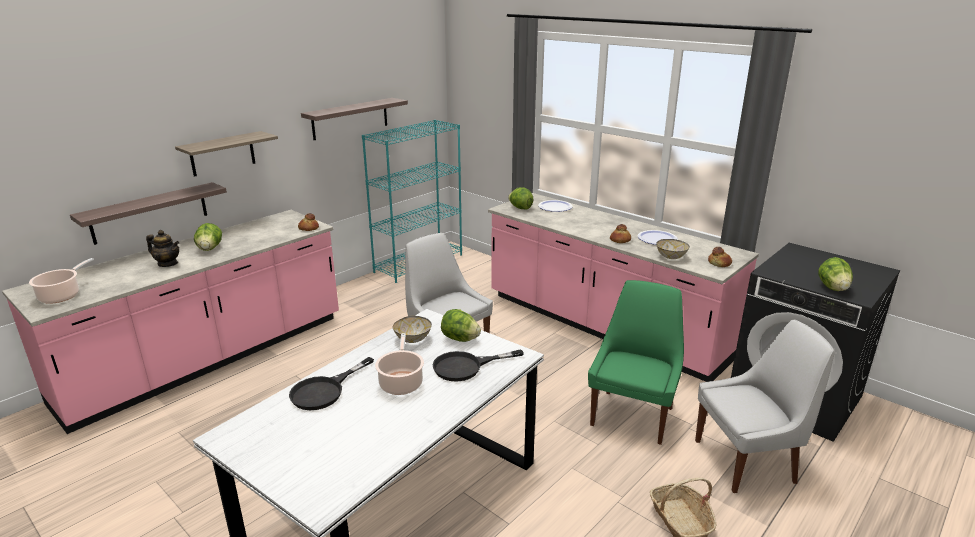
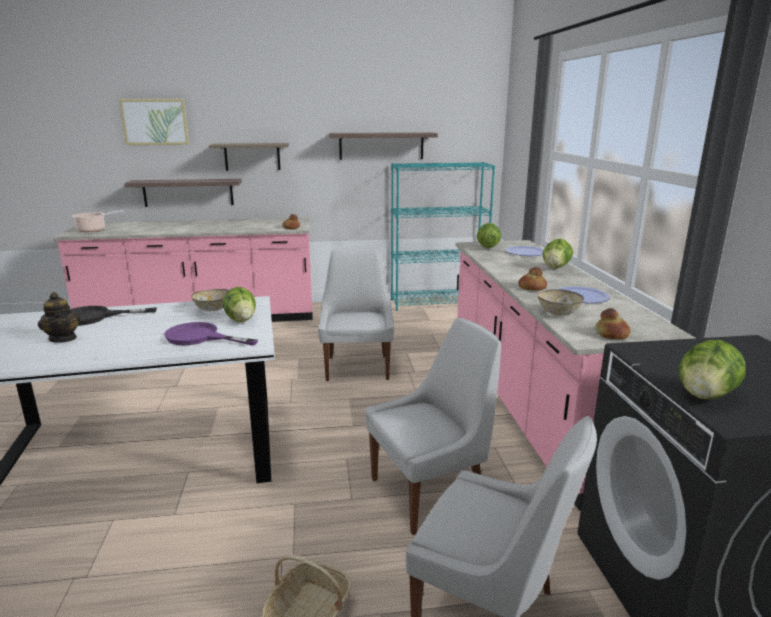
camera: 40 degrees right, 5 degrees down
(95, 131) = (155, 122): none -> picture
(168, 264) = (171, 228): teapot -> teapot (63, 338)
(210, 249) = (210, 226): lettuce -> lettuce (556, 267)
(401, 382) = (140, 330): cooking pot -> none
(466, 367) = (200, 337): black frying pan -> purple frying pan
(633, 414) = (430, 492): green chair -> white chair

